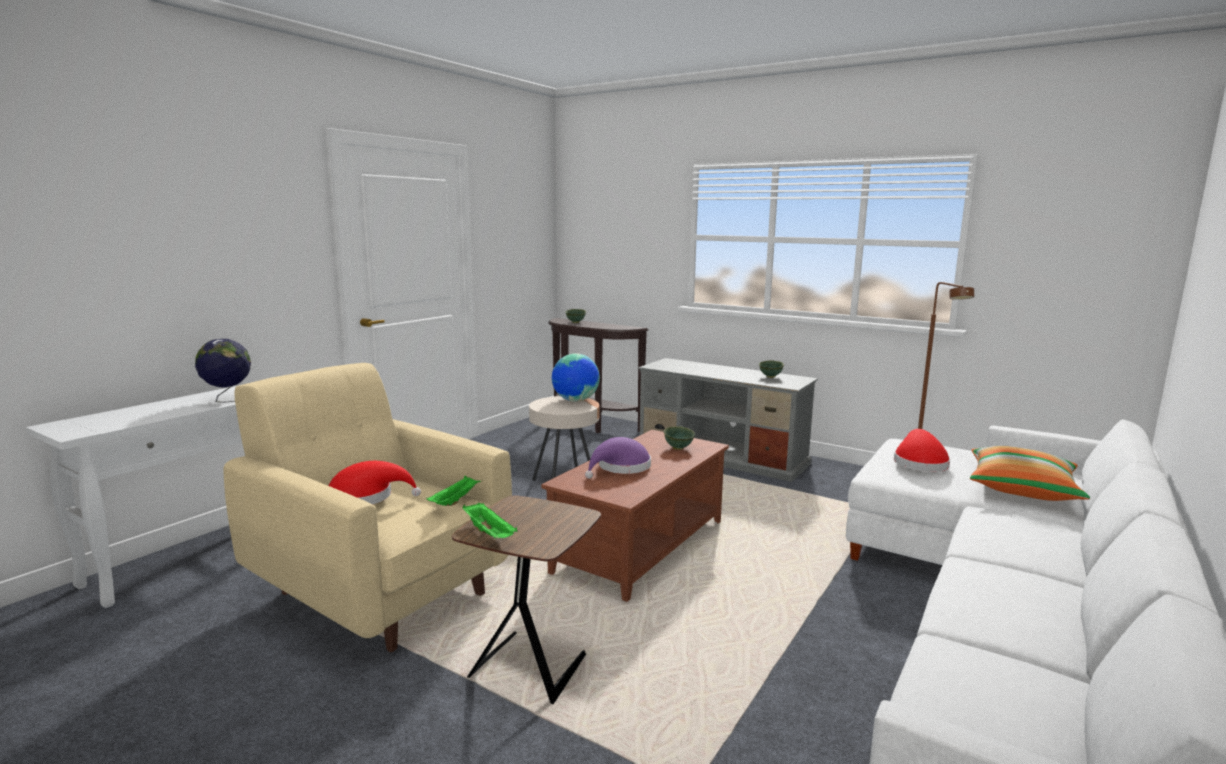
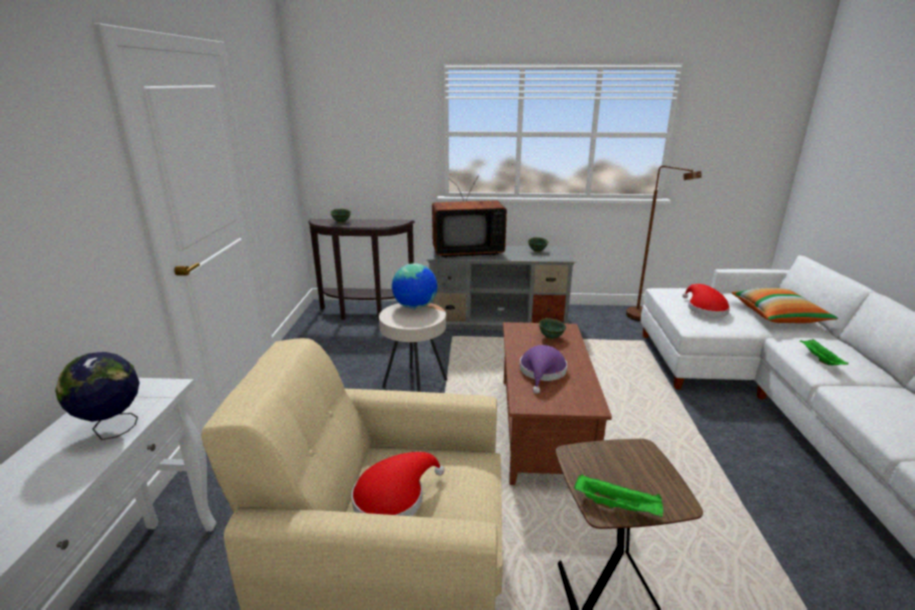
camera: 30 degrees left, 10 degrees up
(456, 500) = (475, 463): green tray -> green tray (819, 359)
(690, 367) = (466, 251): none -> television

